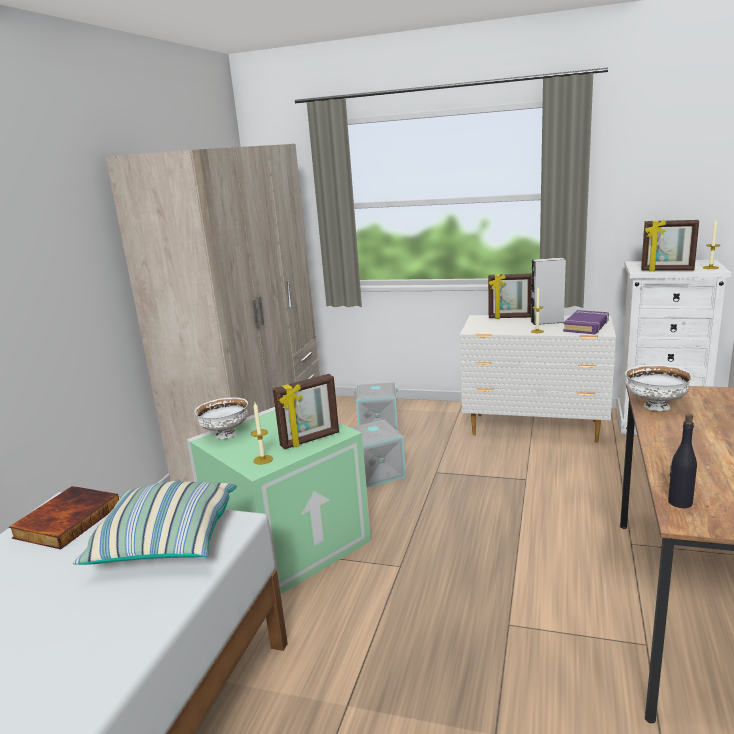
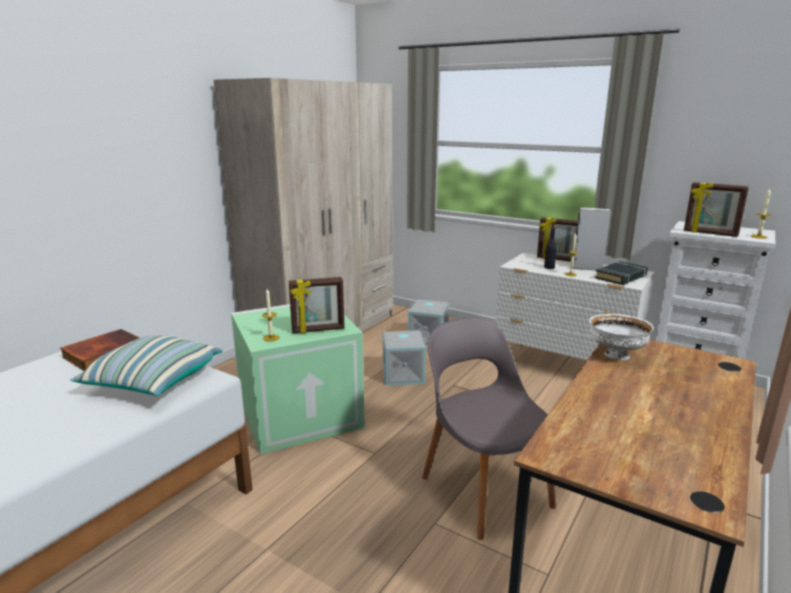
camera: 15 degrees right, 0 degrees up
(225, 434) = (260, 314): white bowl -> none
(535, 575) = (484, 489): none -> grey chair
(586, 326) = (621, 277): purple book -> black book
(679, 502) = (556, 439): black bottle -> black bottle (549, 267)

